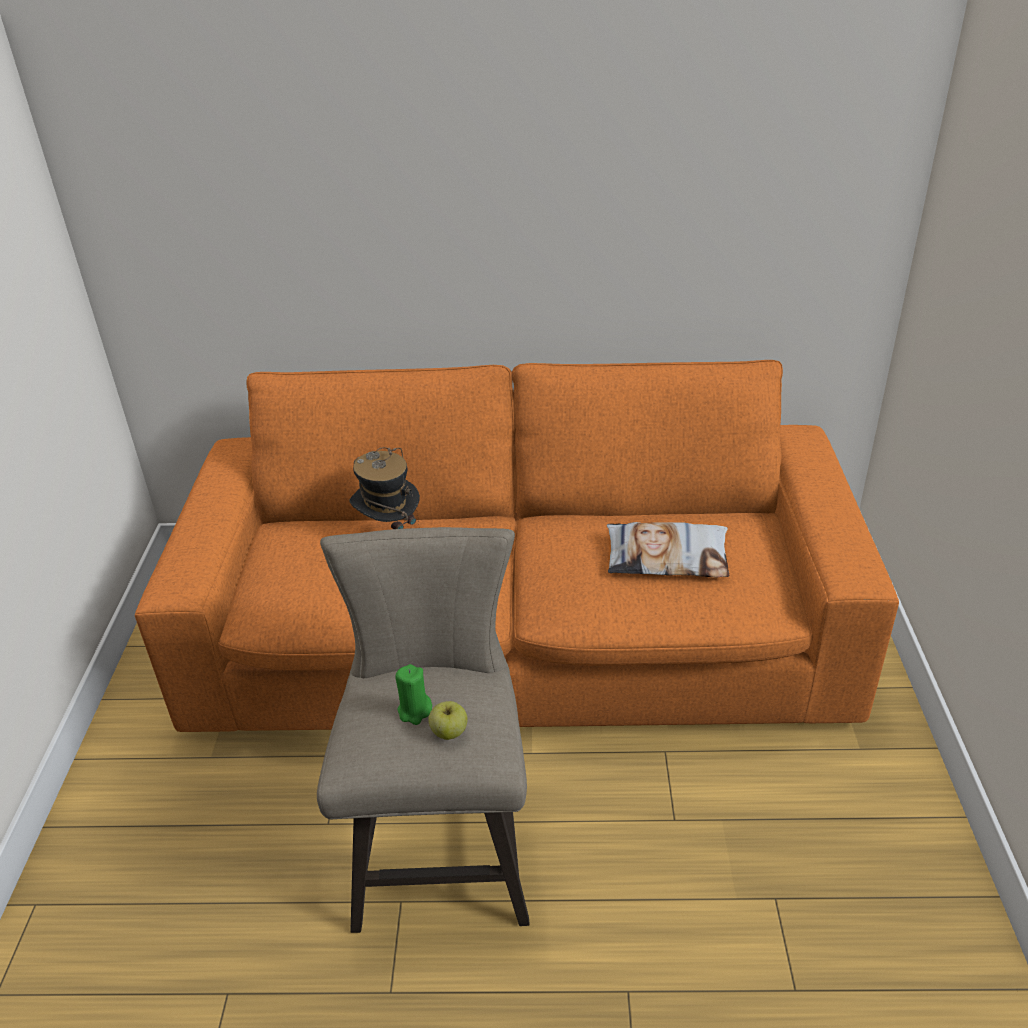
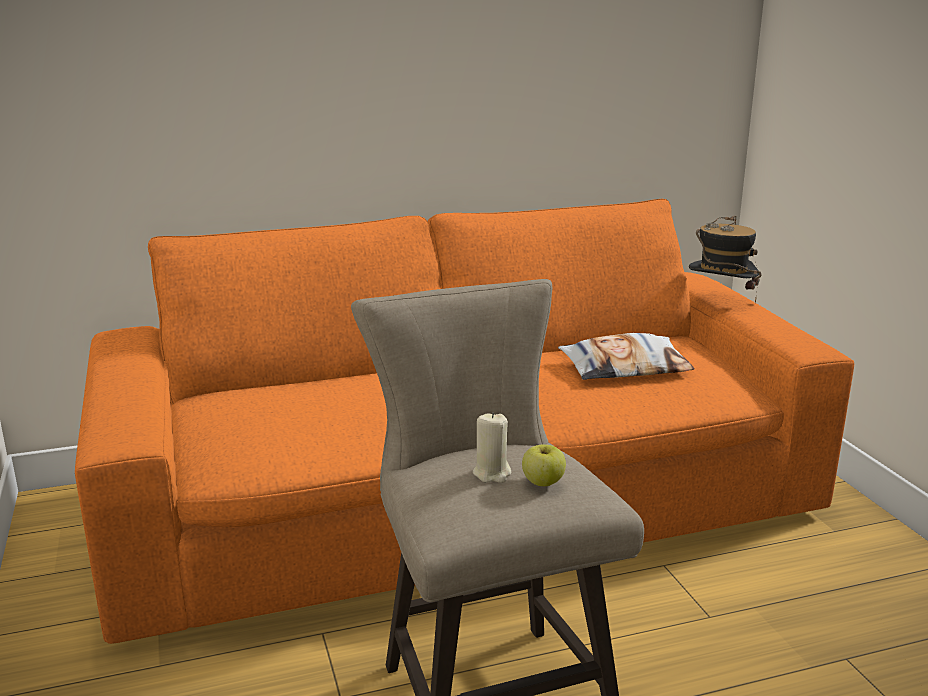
camera: 20 degrees left, 15 degrees down
(389, 530) = (331, 382): hat -> hat (720, 302)
(414, 711) = (492, 473): green candle -> beige candle

